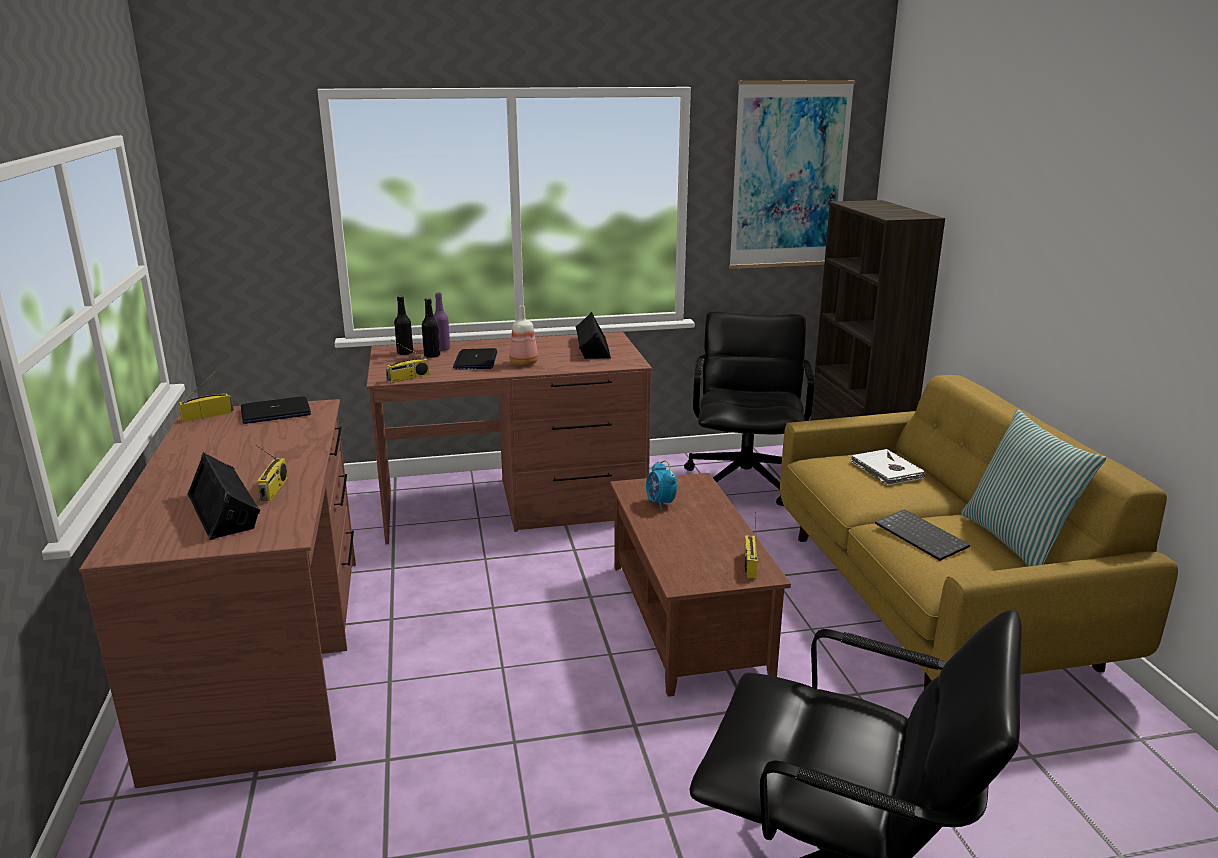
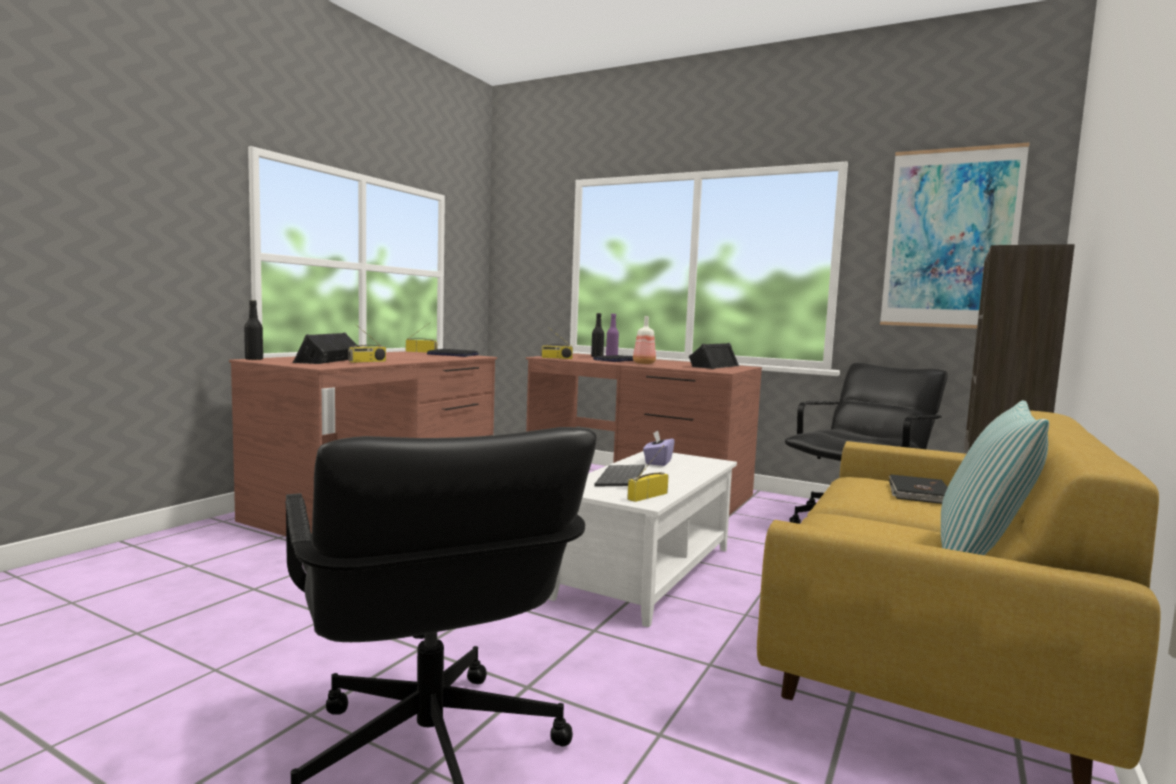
camera: 40 degrees right, 15 degrees down
(405, 353) = (585, 355): black bottle -> black bottle (254, 359)
(660, 503) = (658, 462): alarm clock -> purple tissue box
(689, 619) = (648, 572): brown coffee table -> white coffee table
(886, 470) = (918, 493): white book -> black book
(922, 537) = (856, 526): keyboard -> keyboard (622, 478)

